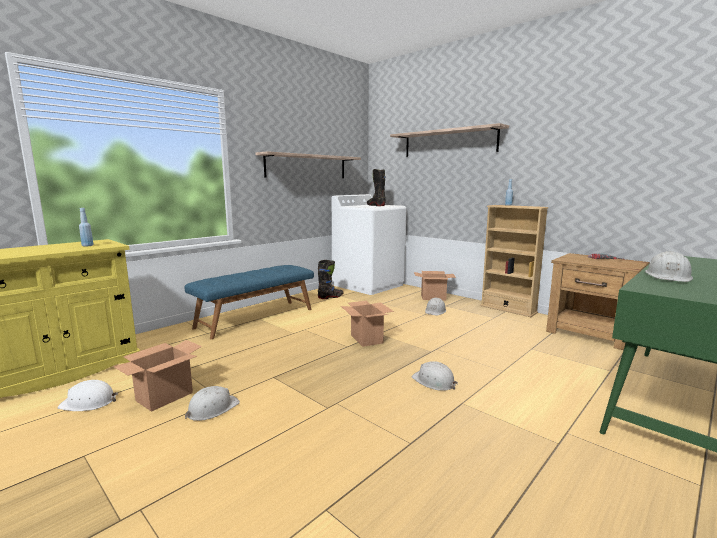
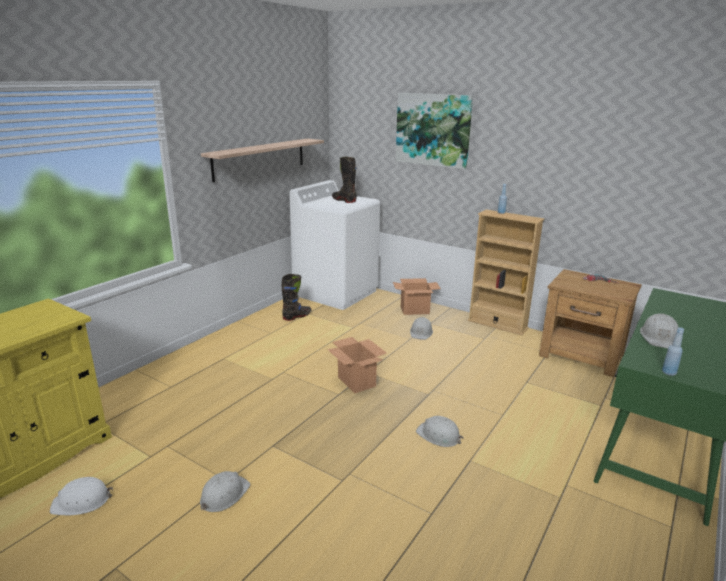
camera: 10 degrees left, 10 degrees up
(87, 246) = (39, 320): blue bottle -> blue bottle (668, 373)
(164, 397) = (164, 485): cardboard box -> none
(255, 318) = (219, 358): blue bench -> none
(449, 142) = (433, 130): shelf -> picture

